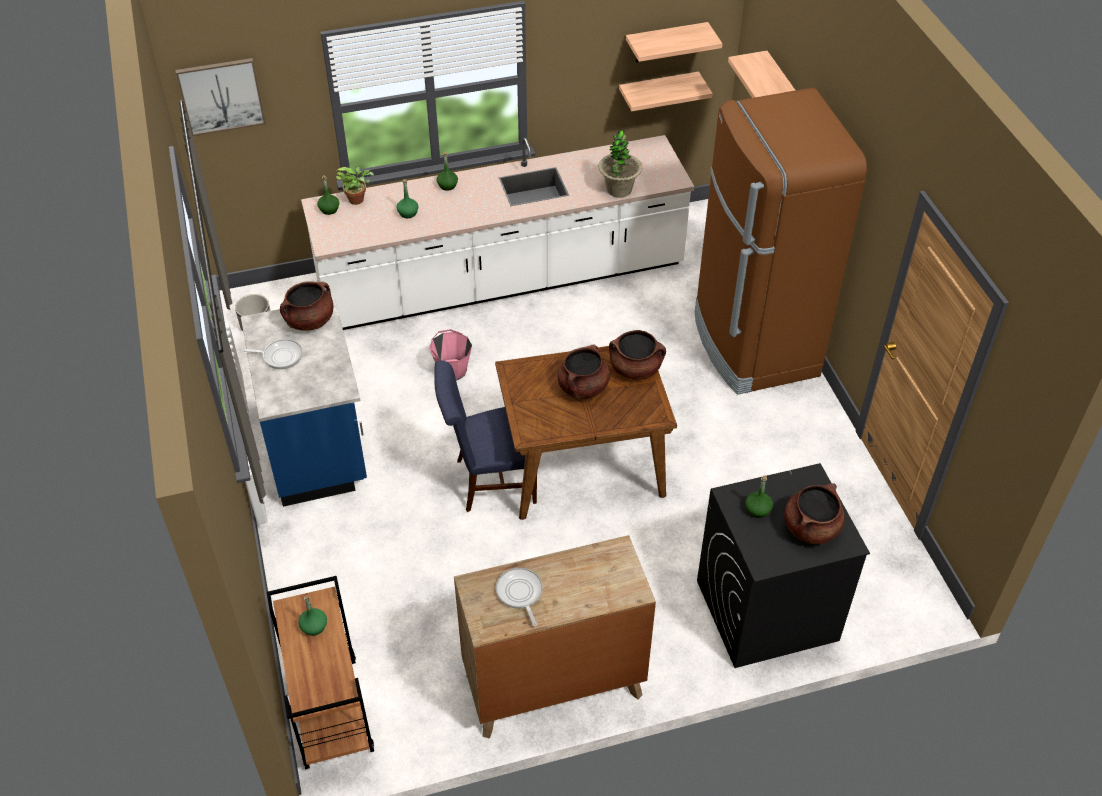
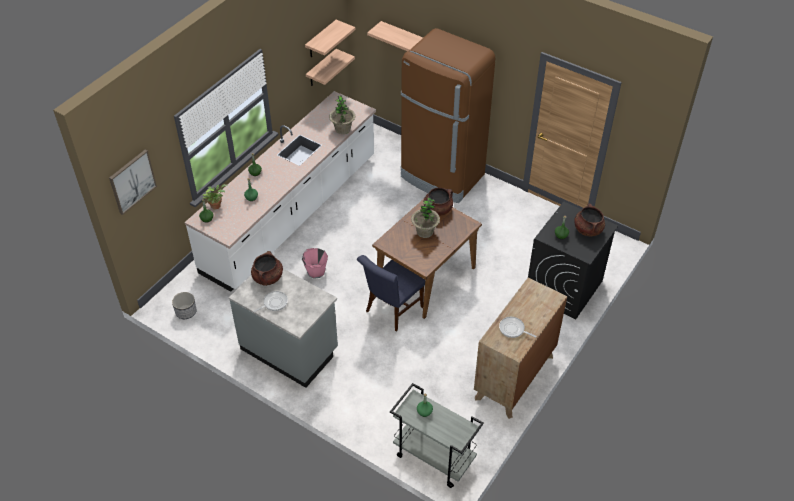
camera: 40 degrees left, 0 degrees up
(317, 446) = (290, 349): blue counter -> grey counter
(329, 711) = (433, 457): brown cart -> grey cart
(583, 388) = (425, 232): brown cooking pot -> potted plant

